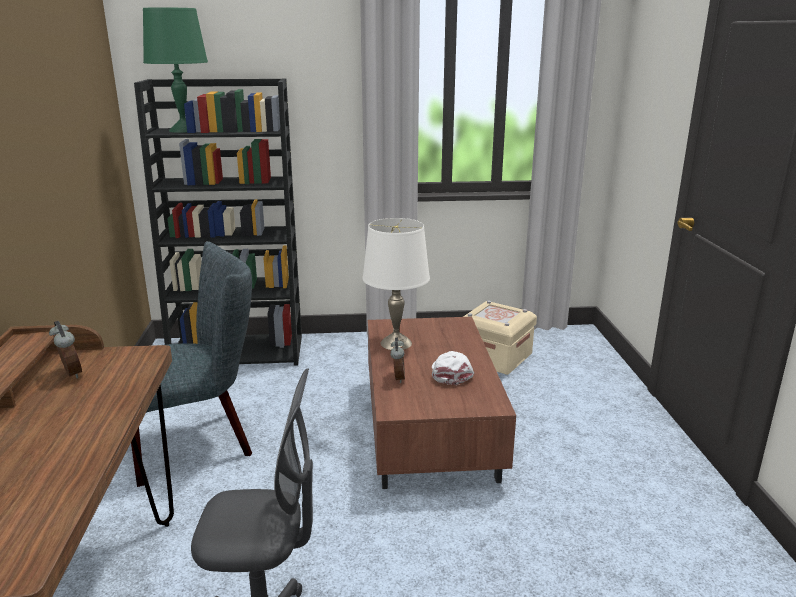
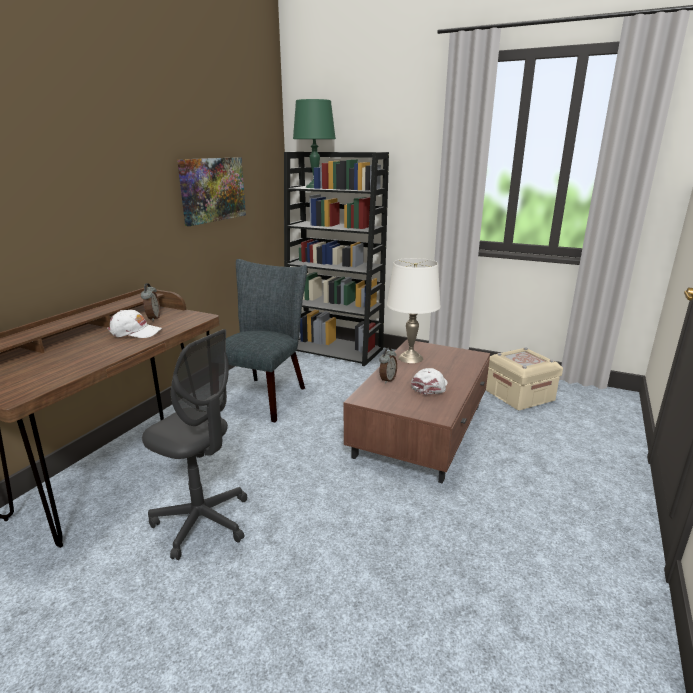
camera: 30 degrees right, 0 degrees up
(57, 151) = (212, 189): none -> picture
(73, 403) = (135, 332): none -> white cap
(198, 442) = (265, 395): grey chair -> grey chair turned 75 degrees counterclockwise

